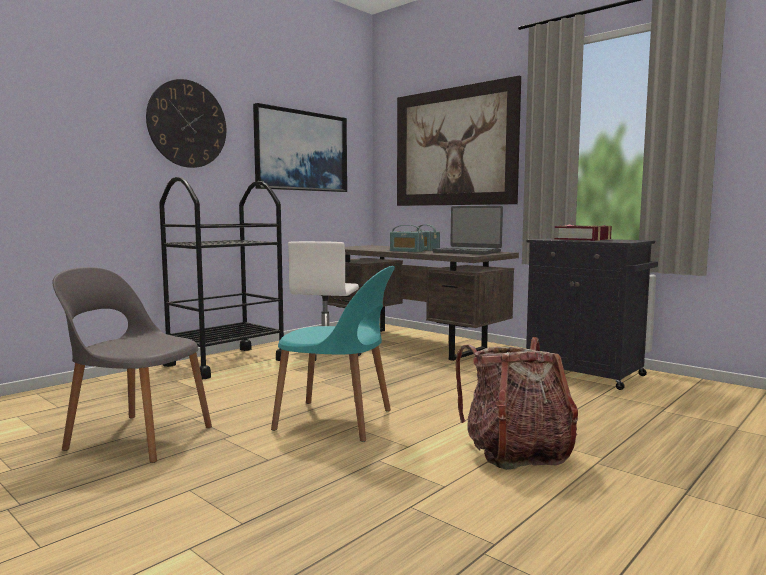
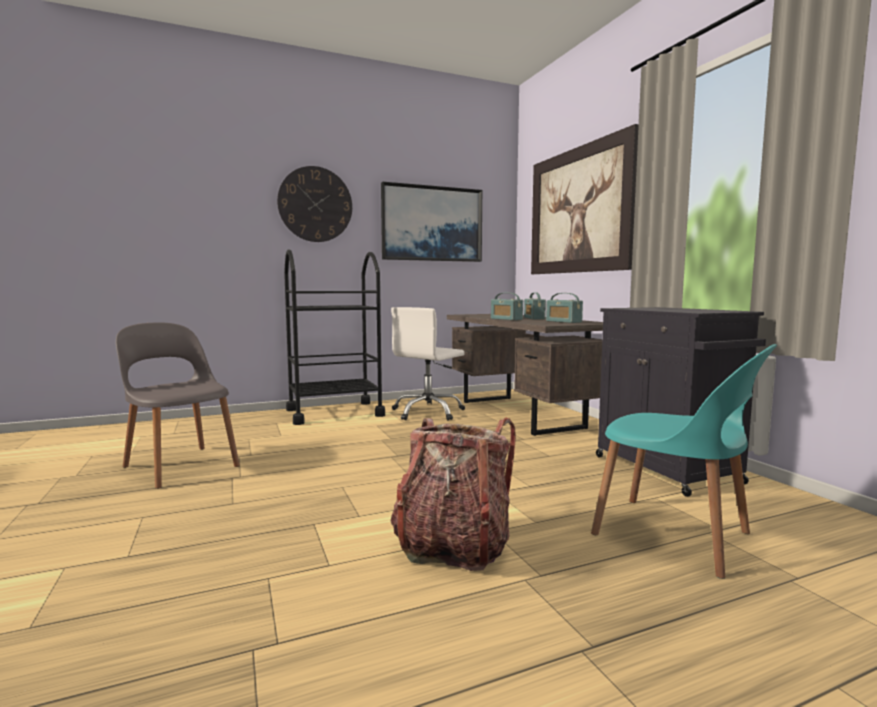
camera: 25 degrees right, 0 degrees up
(337, 421) = (338, 478): turquoise chair -> turquoise chair (675, 536)
(467, 252) = (563, 321): laptop -> radio
(583, 239) = (668, 309): book -> none

